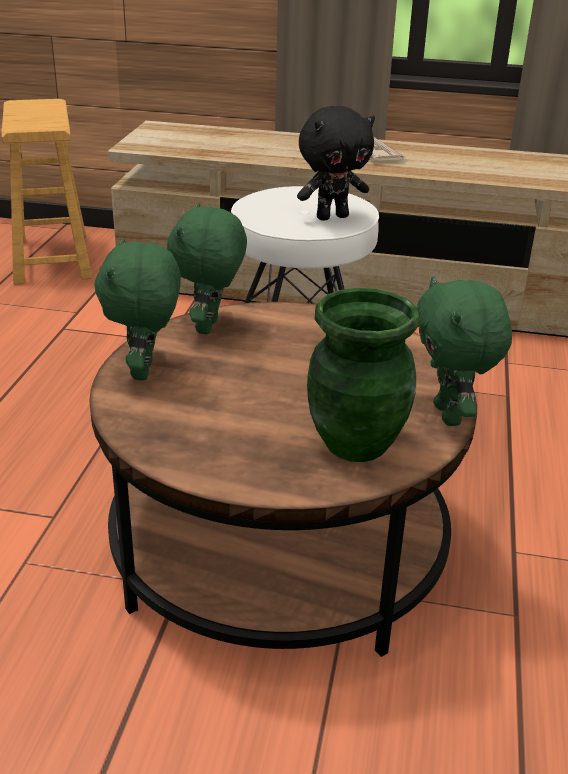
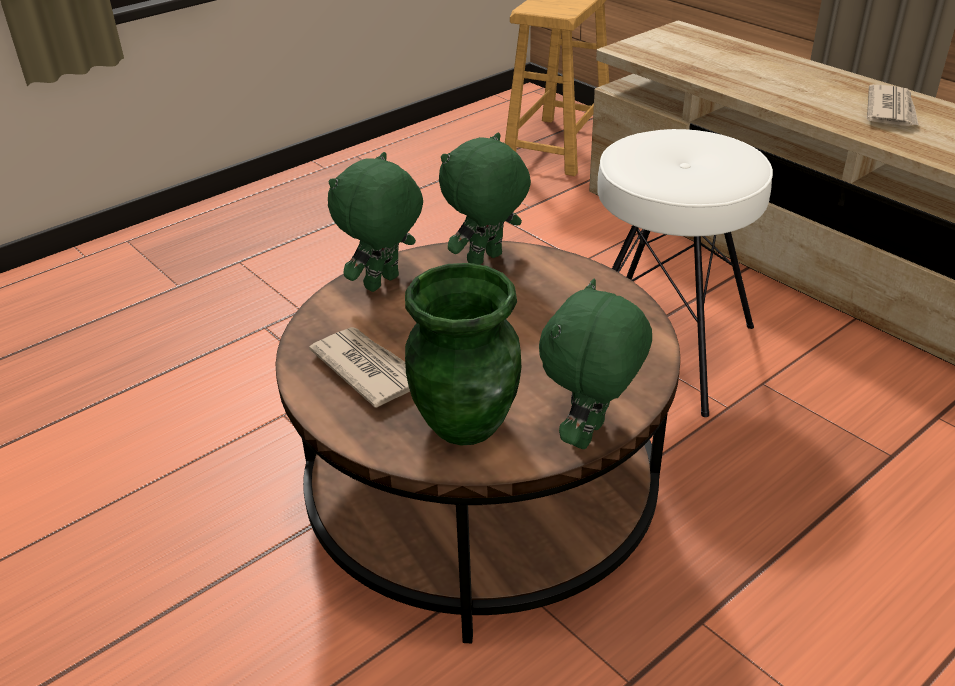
camera: 40 degrees right, 5 degrees up
(224, 438) = (368, 369): none -> newspaper
(332, 217) = (695, 179): black plush toy -> none

